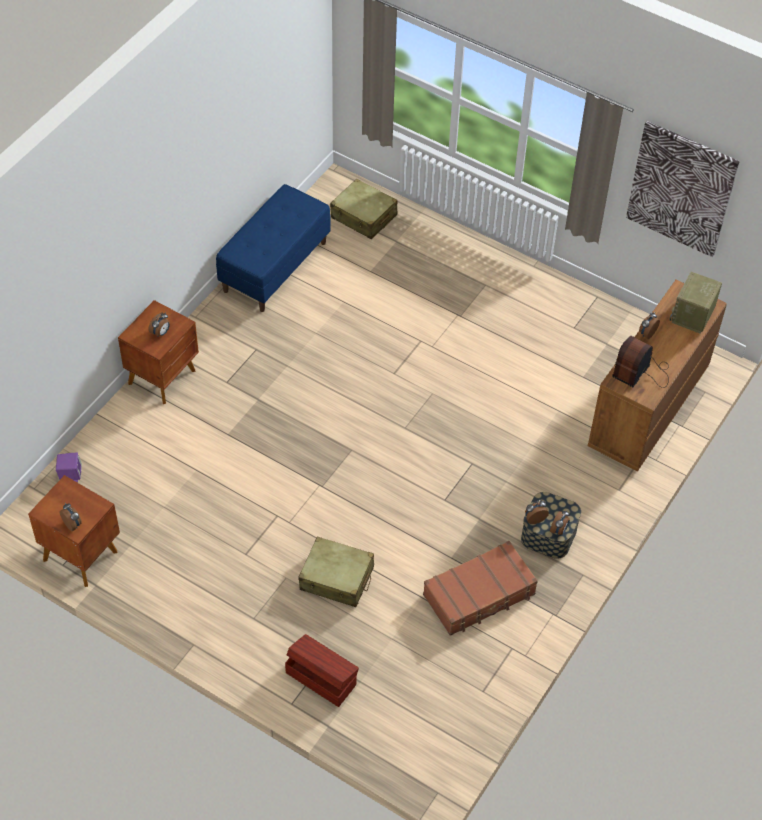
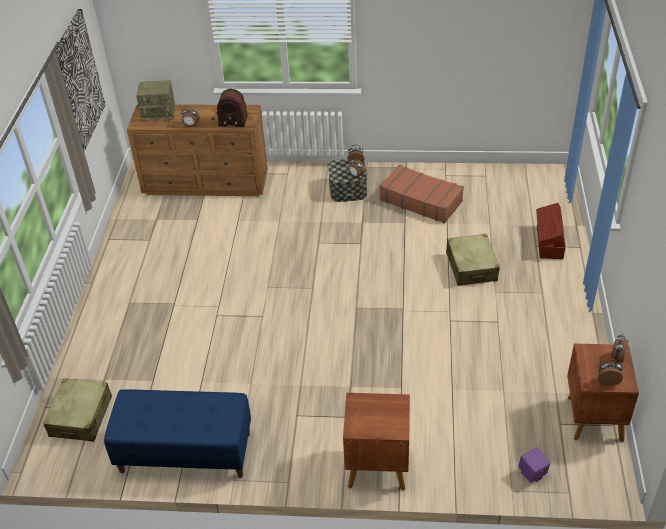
camera: 115 degrees left, 10 degrees down
(161, 333) = (378, 409): alarm clock -> alarm clock (607, 381)

